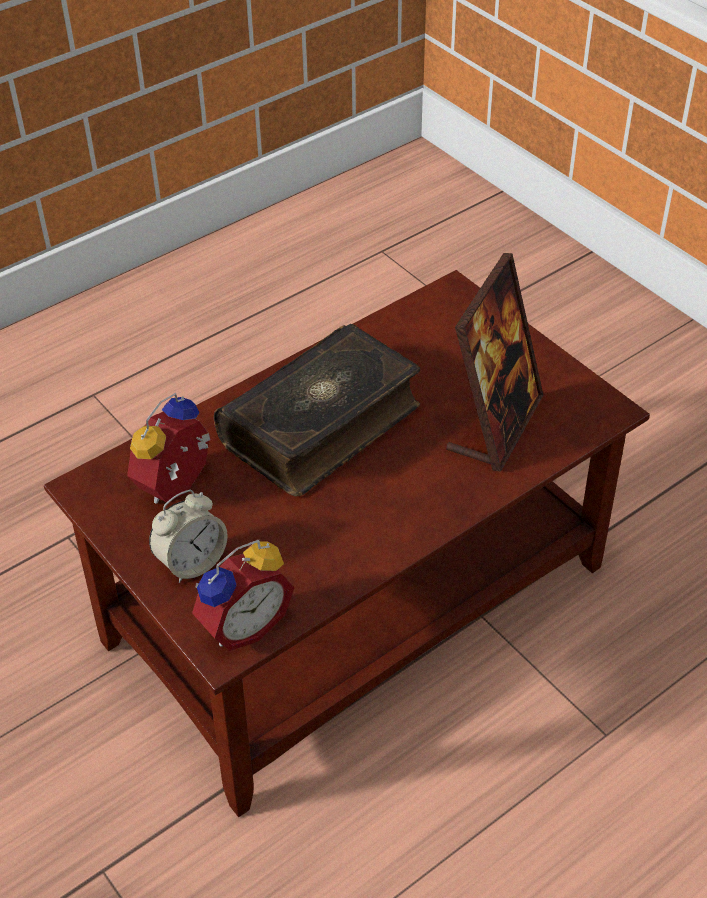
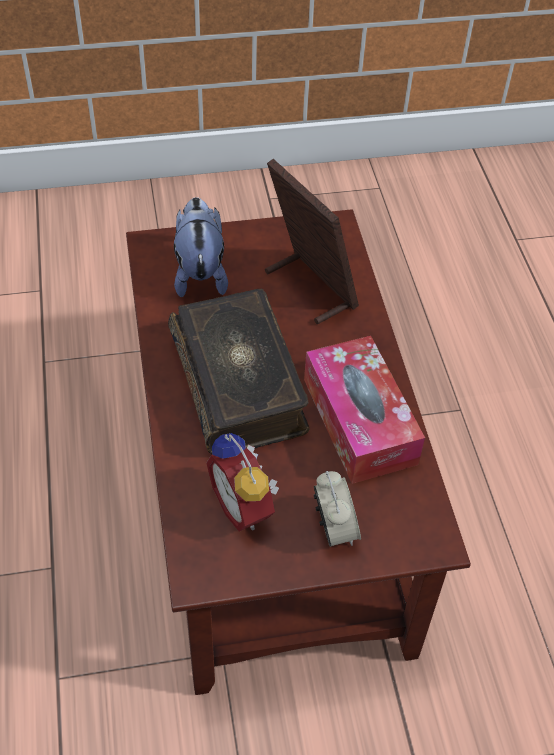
camera: 65 degrees left, 5 degrees up
(242, 624) = (417, 519): alarm clock -> none
(340, 532) = (359, 421): none -> tissue box
(445, 339) = (200, 273): none -> plush toy

